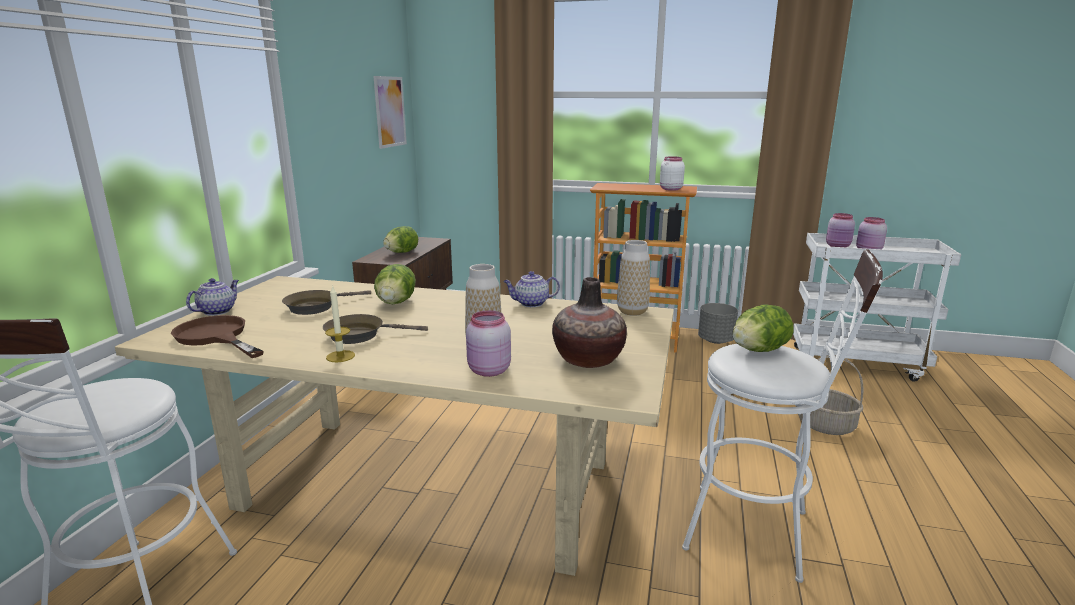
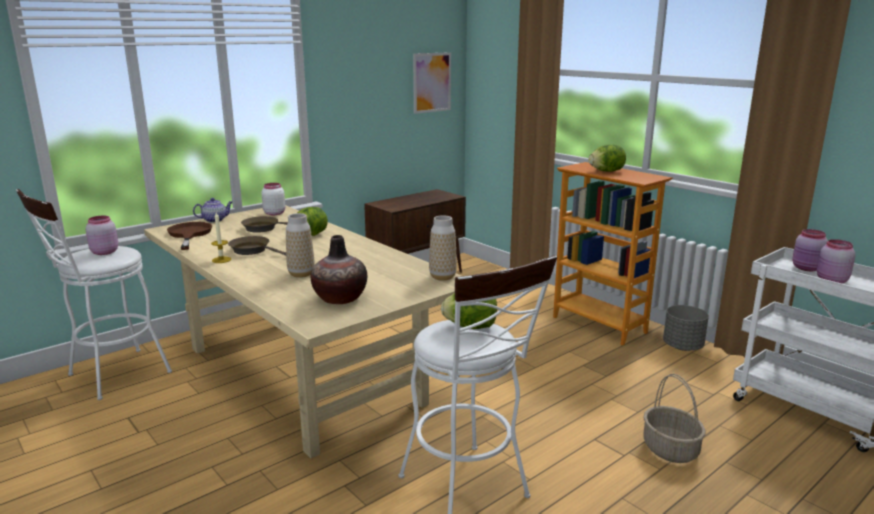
camera: 35 degrees right, 0 degrees up
(402, 252) = (408, 202): lettuce -> lettuce (606, 171)
(488, 371) = (273, 288): pink jar -> pink jar (104, 252)
(531, 303) = (387, 255): teapot -> none
(670, 189) = (632, 177): white jar -> white jar (274, 213)

